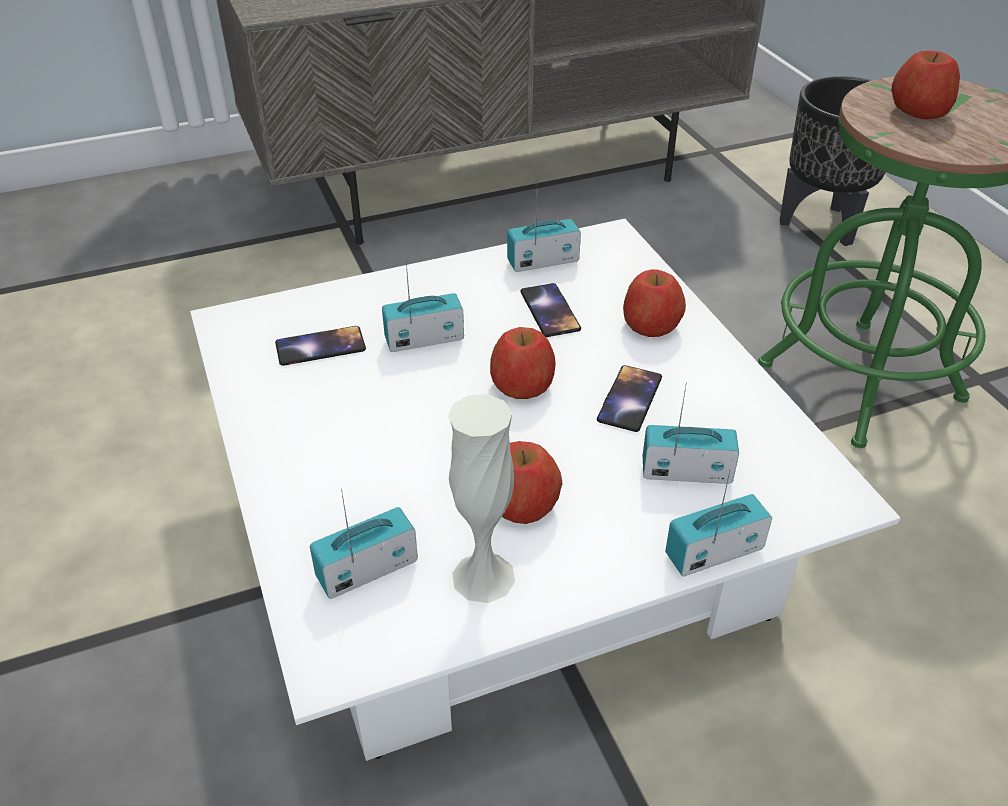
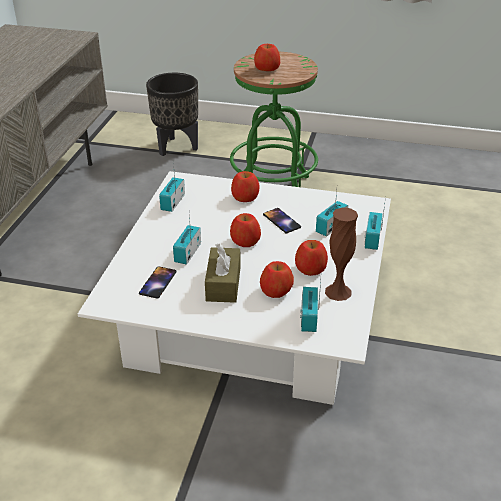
camera: 55 degrees left, 5 degrees down
(377, 415) = (223, 284): none -> brown tissue box
(413, 488) = (276, 291): none -> apple
(483, 577) = (338, 292): white vase -> brown vase
(550, 310) = (208, 215): phone -> none

